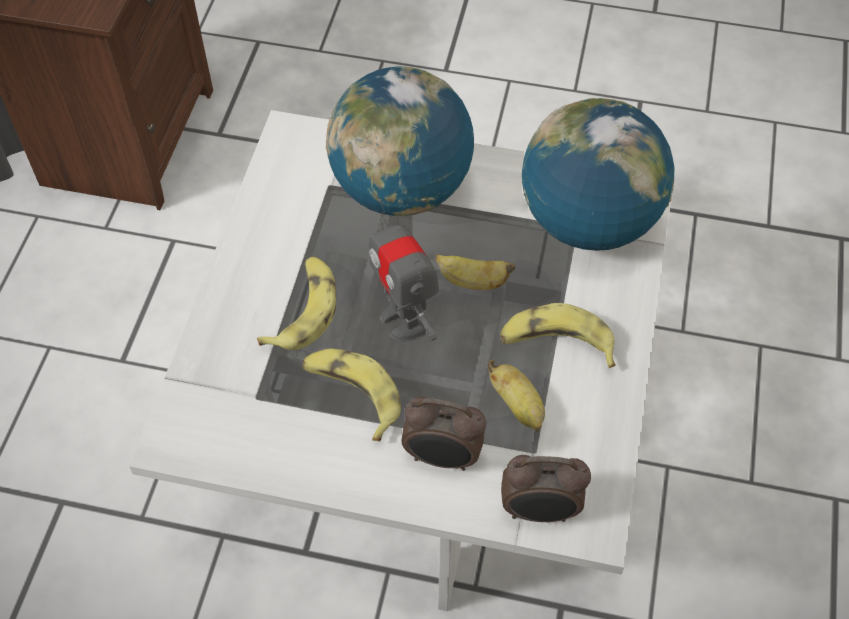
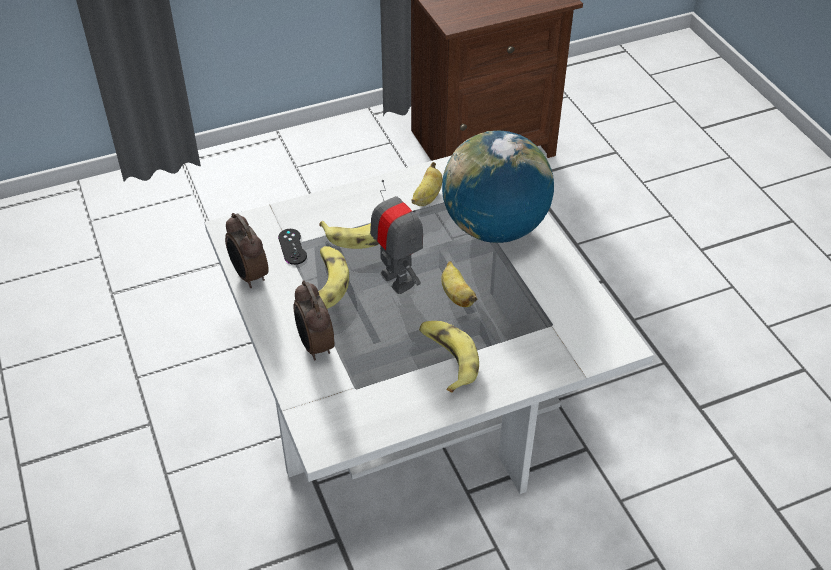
camera: 55 degrees right, 10 degrees down
(262, 393) = (292, 247): none -> black game controller
(404, 321) = (397, 279): toy robot -> toy robot turned 120 degrees clockwise
(518, 406) = (382, 363): banana -> banana (427, 197)
(539, 511) = (314, 411): alarm clock -> alarm clock (249, 276)
(588, 222) = (562, 328): globe -> none

